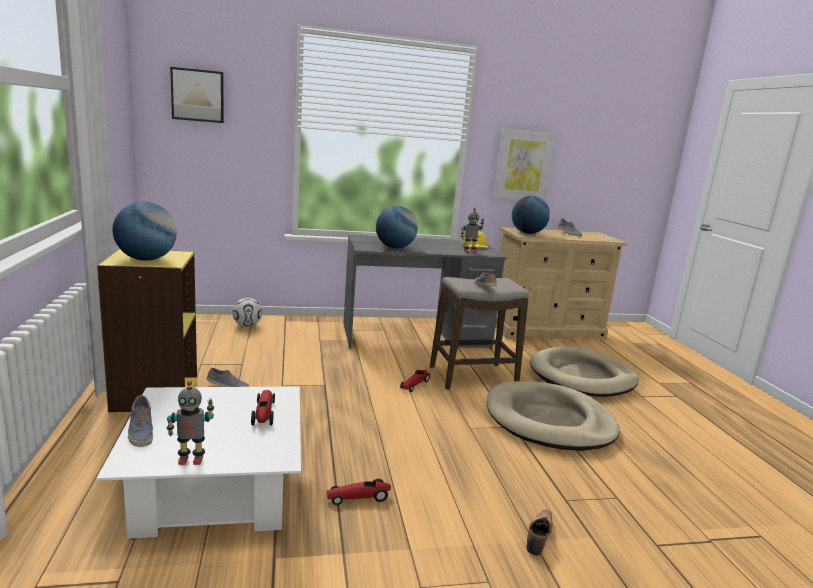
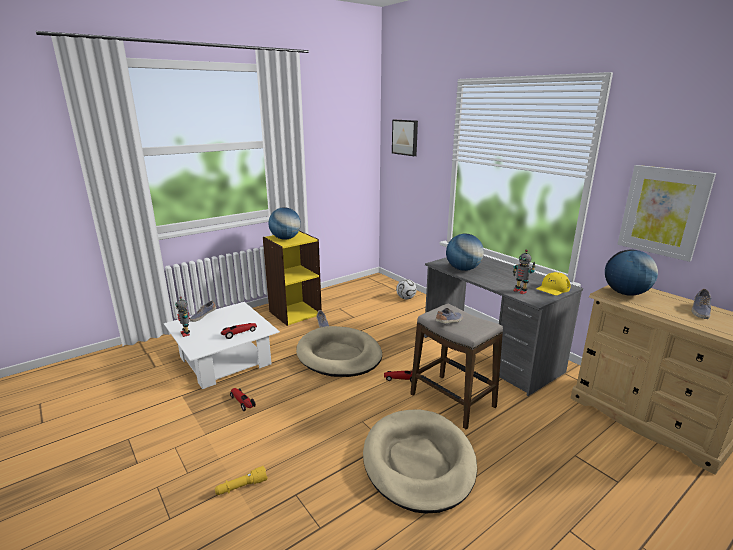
camera: 65 degrees right, 5 degrees up
(538, 536) = (241, 487): shoe -> yellow flashlight
(582, 377) = (553, 469): beige dog bed -> beige dog bed (339, 355)

